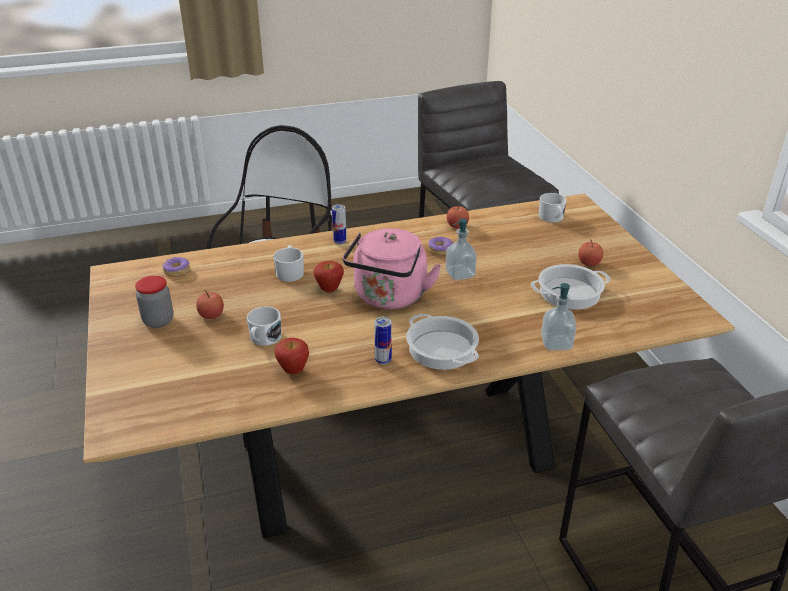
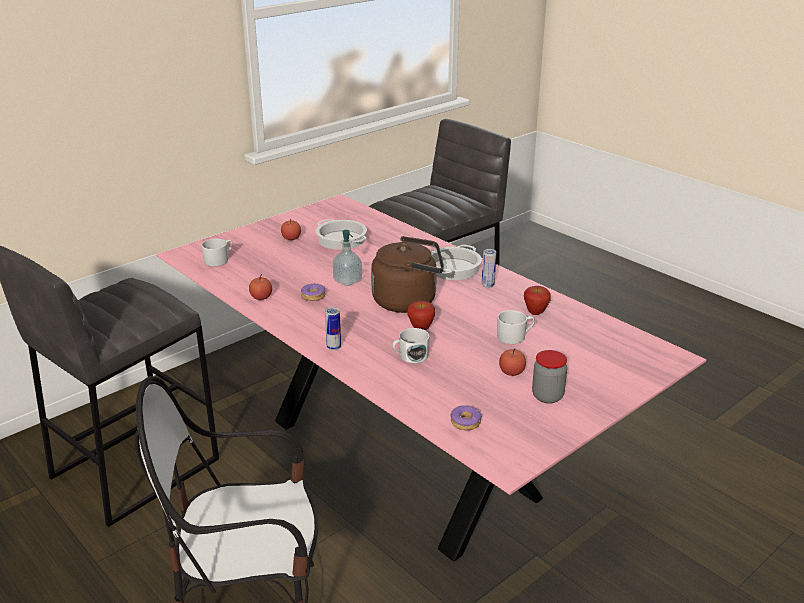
camera: 115 degrees left, 5 degrees down
(389, 298) = (408, 301): pink kettle -> brown kettle
(394, 454) = (402, 458): brown dining table -> pink dining table
(556, 343) = (409, 236): soap dispenser -> none

